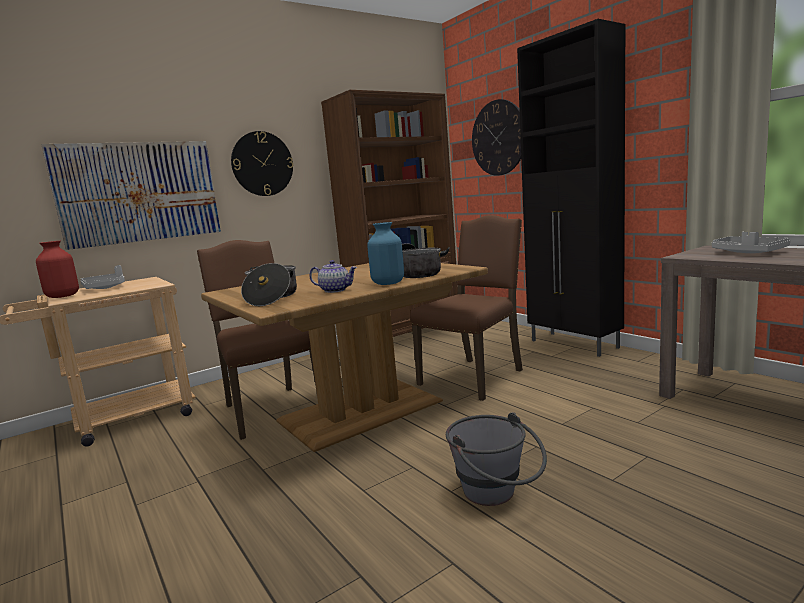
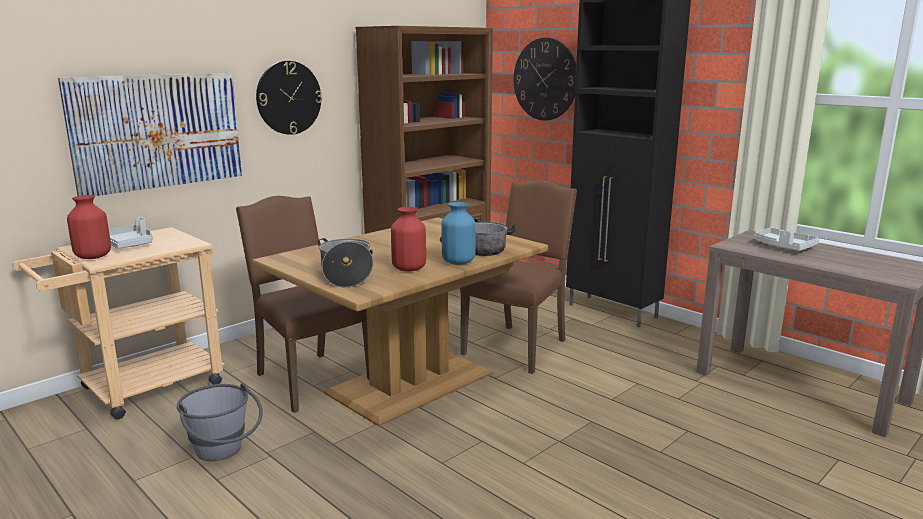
camera: 10 degrees left, 5 degrees up
(335, 290) = (408, 268): teapot -> red vase
(497, 495) = (565, 466): grey bucket -> grey bucket (223, 452)

